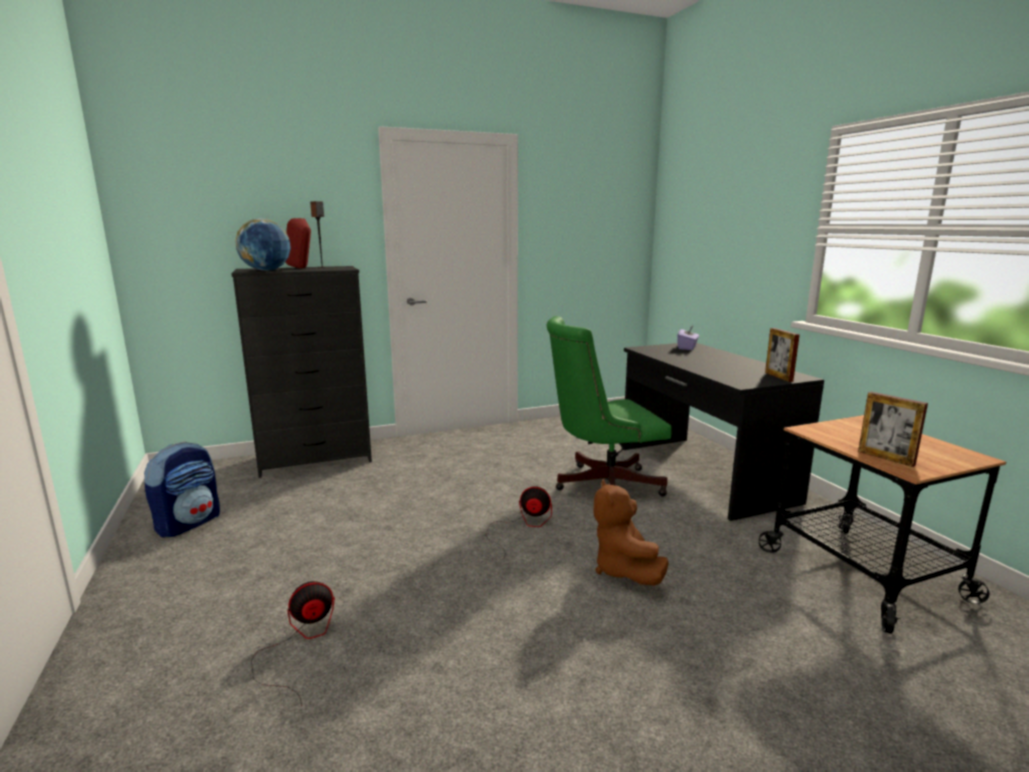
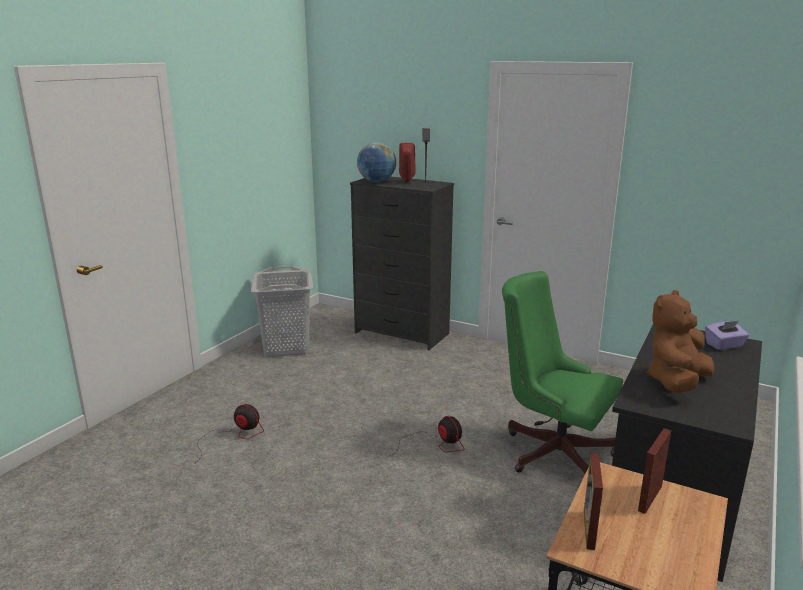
camera: 50 degrees right, 5 degrees up
(189, 523) = (287, 346): backpack -> grey laundry basket
(624, 570) = (438, 513): brown plush toy -> brown plush toy (676, 383)
(778, 377) = (705, 414): picture frame -> picture frame (650, 498)

